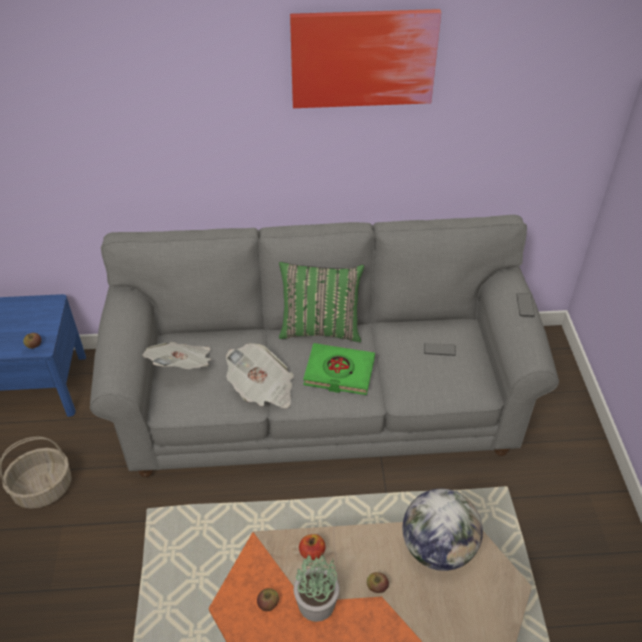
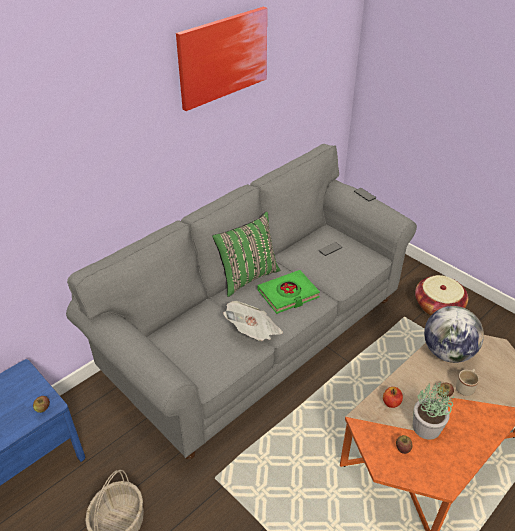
camera: 40 degrees left, 5 degrees down
(182, 366) = (185, 350): newspaper -> none
(410, 598) = (465, 387): none -> beige mug
(565, 503) = (438, 306): none -> basket

